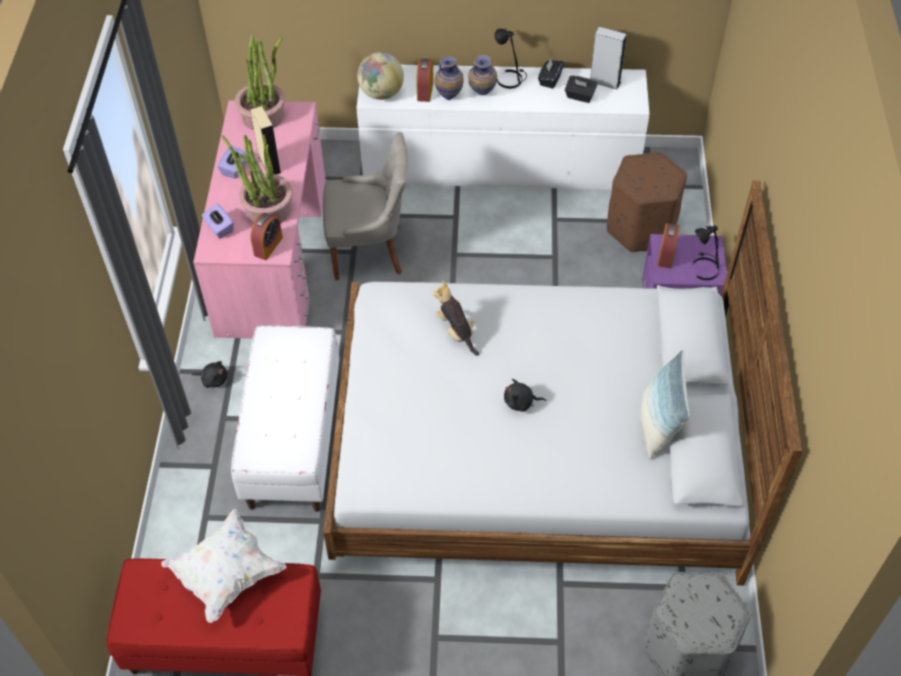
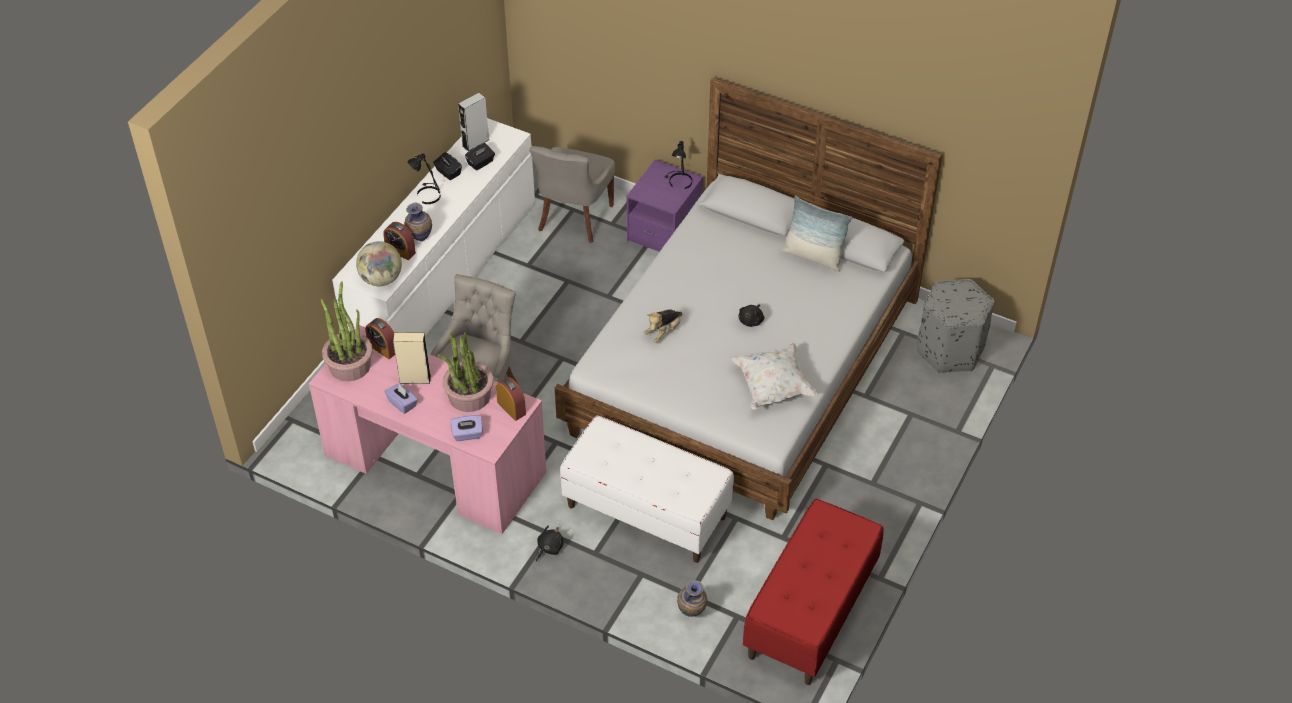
camera: 65 degrees left, 5 degrees down
(226, 574) = (795, 553): white pillow -> white pillow (773, 386)
(456, 331) = (663, 332): plush toy -> plush toy turned 45 degrees counterclockwise
(481, 95) = (433, 218): vase -> vase (691, 614)
(641, 227) = (573, 219): brown ottoman -> grey chair
(666, 255) = (653, 196): alarm clock -> alarm clock (383, 348)

